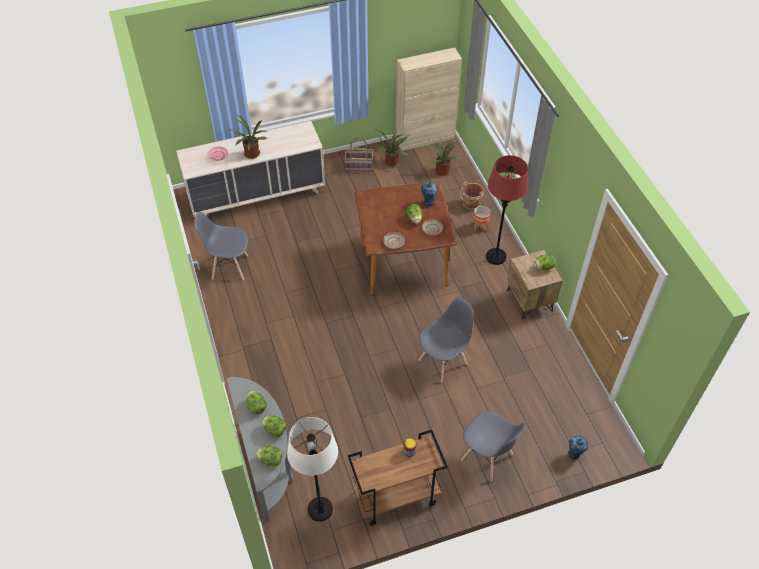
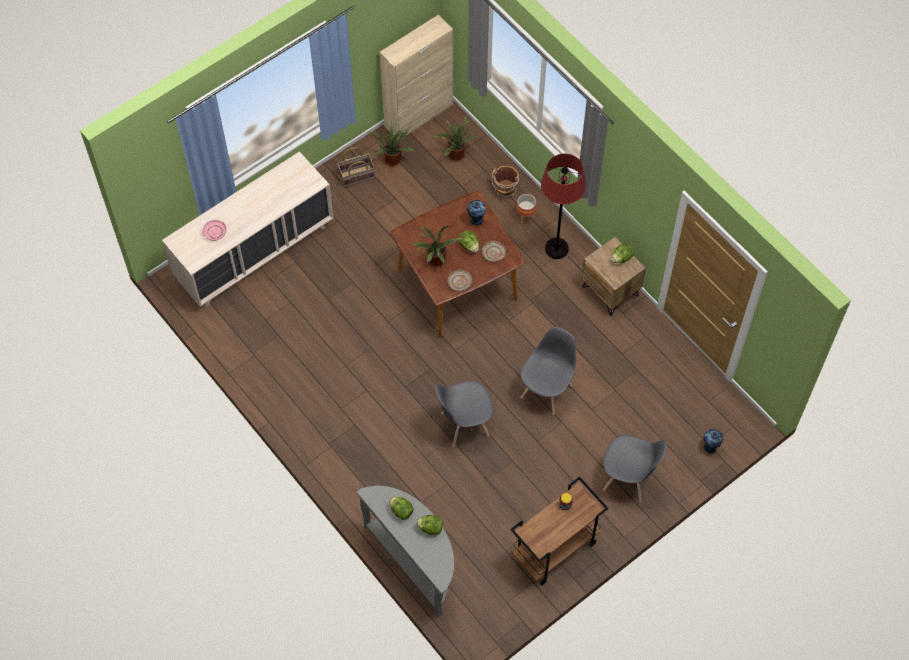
camera: 20 degrees left, 10 degrees up
(229, 267) = (268, 354): grey chair -> grey chair (464, 425)
(251, 155) = (252, 219): potted plant -> potted plant (436, 262)
(271, 460) = (440, 559): lettuce -> none
(320, 509) = (486, 586): white floor lamp -> none

